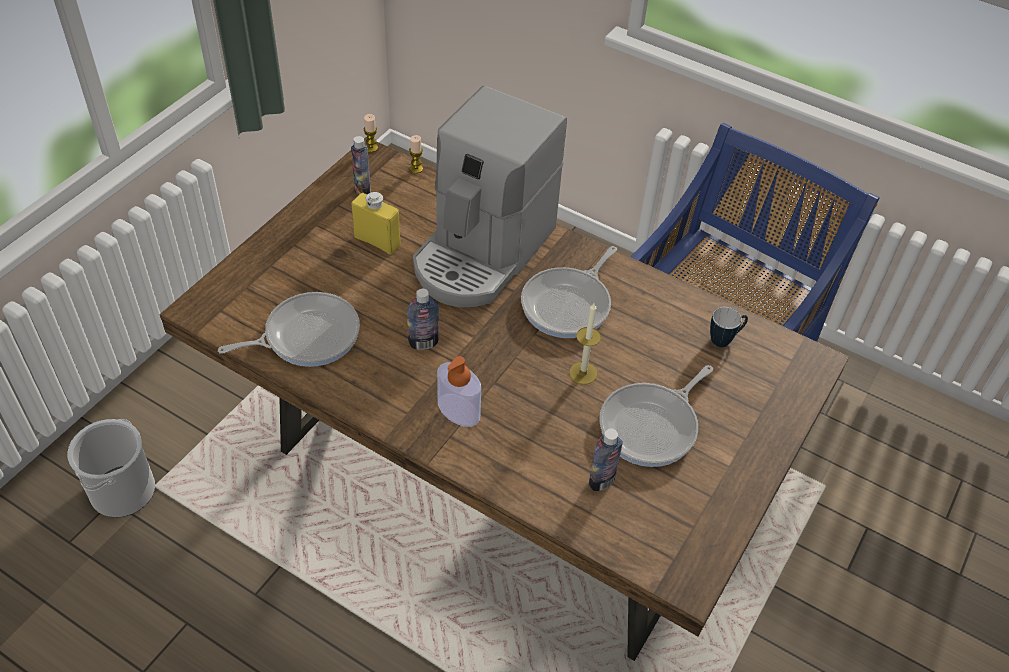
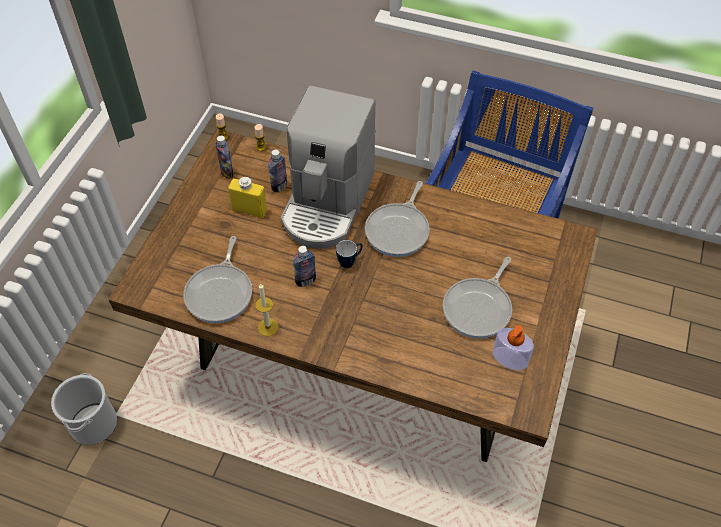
camera: 10 degrees left, 5 degrees up
(307, 335) = (221, 293): frying pan -> frying pan turned 135 degrees clockwise
(458, 410) = (344, 325): soap dispenser -> soap dispenser (509, 358)
(583, 373) = (422, 279): candle -> candle (268, 327)
(601, 481) = (455, 355): bottle -> bottle (279, 186)
(725, 340) = (512, 234): mug -> mug (350, 262)

